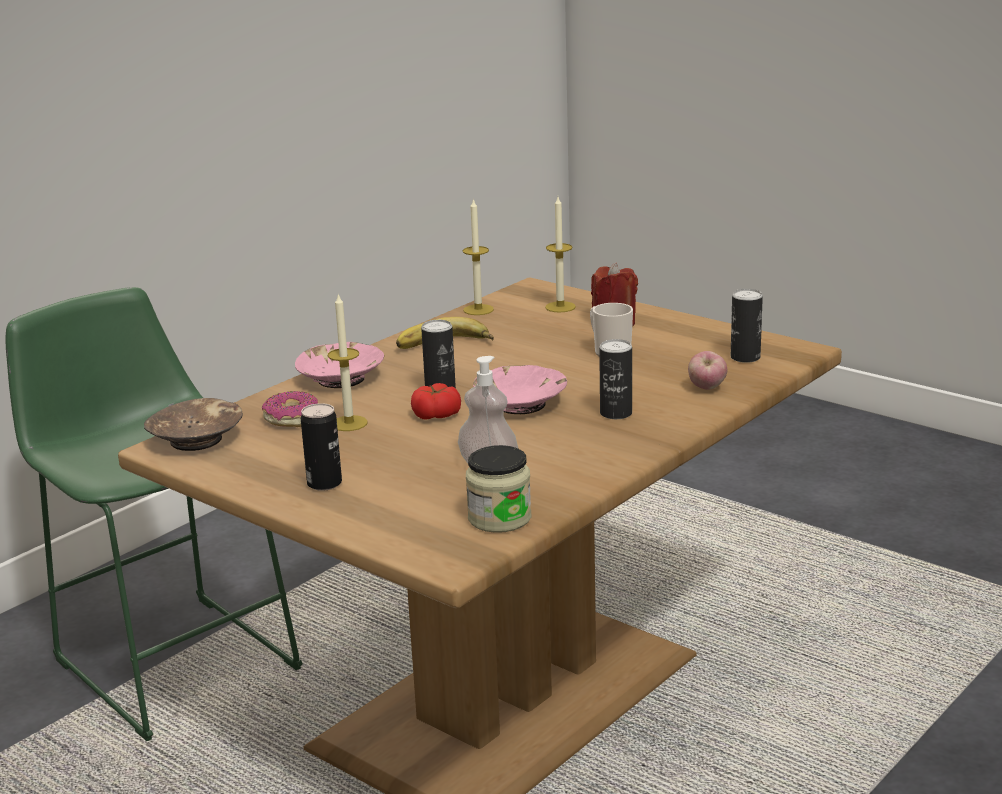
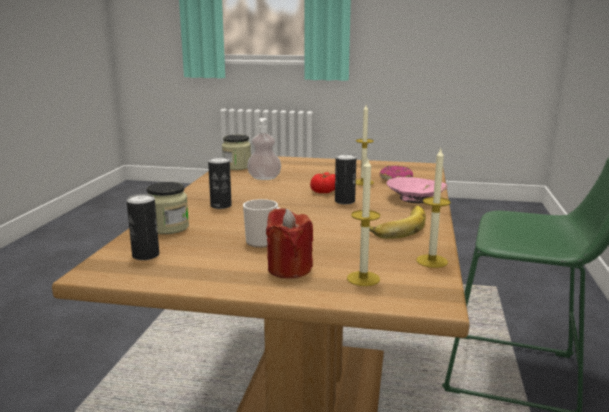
camera: 150 degrees right, 5 degrees down
(197, 439) = (418, 169): brown bowl -> none
(324, 483) = (328, 165): can -> none
(521, 403) = (285, 202): pink bowl -> none
(707, 388) = (168, 227): apple -> jar

